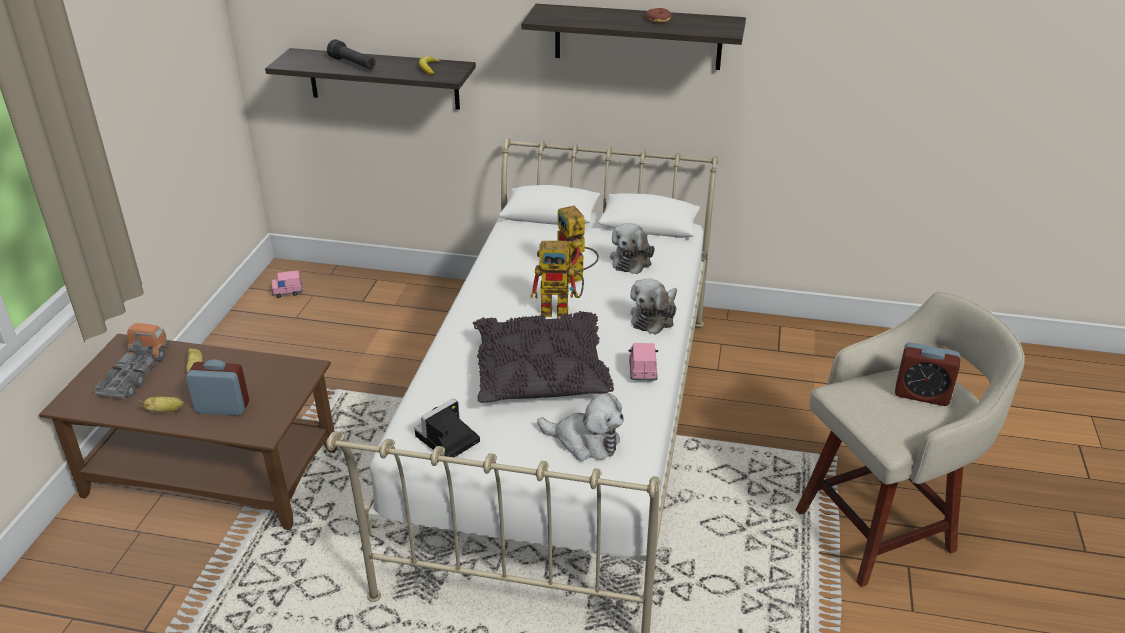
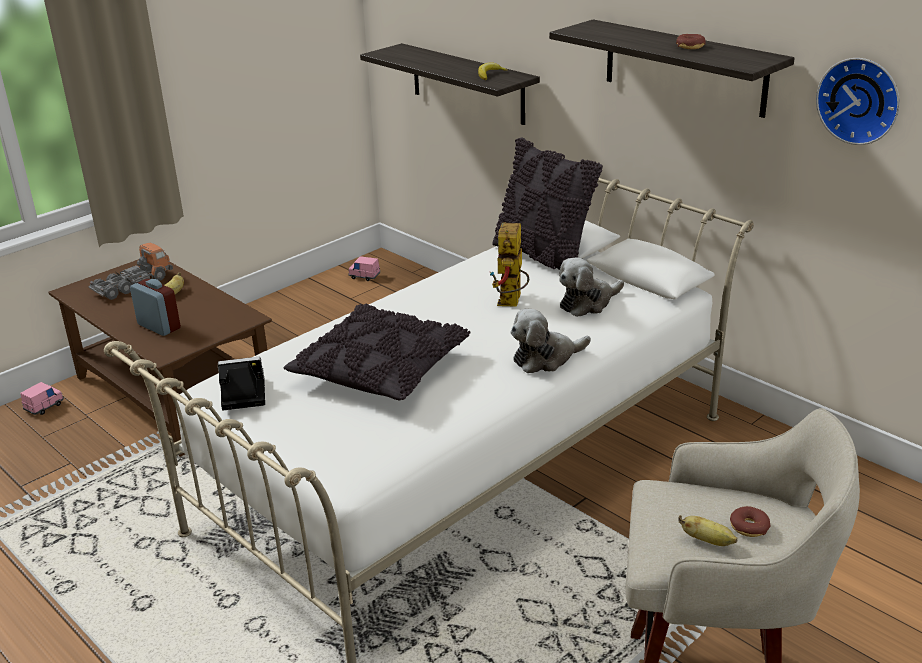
camera: 35 degrees right, 5 degrees down
(165, 411) = (121, 316): banana -> banana (707, 541)
(353, 64) = (431, 62): black flashlight -> none
(550, 228) = (543, 256): none -> black pillow
(561, 309) = (465, 325): toy robot -> none
(585, 441) = (348, 438): plush toy -> none
(642, 371) = (474, 399): pink toy car -> pink toy car (44, 407)
(805, 45) = (860, 100): none -> wall clock
(921, 394) = (749, 527): alarm clock -> donut

